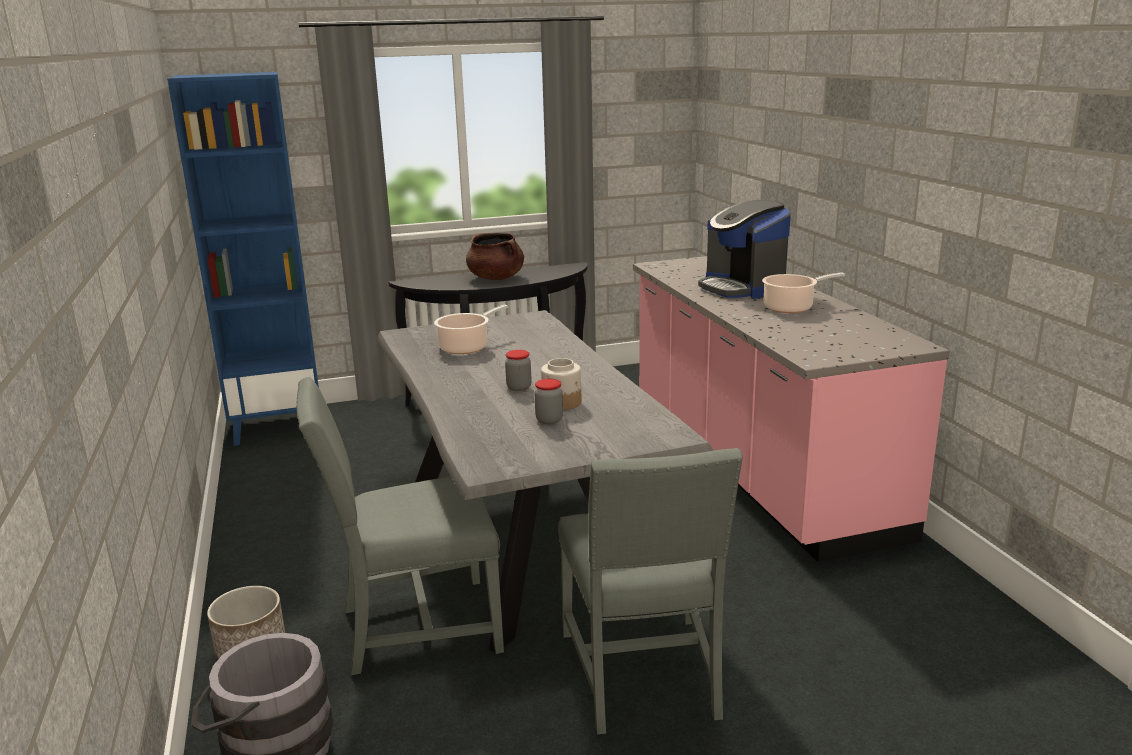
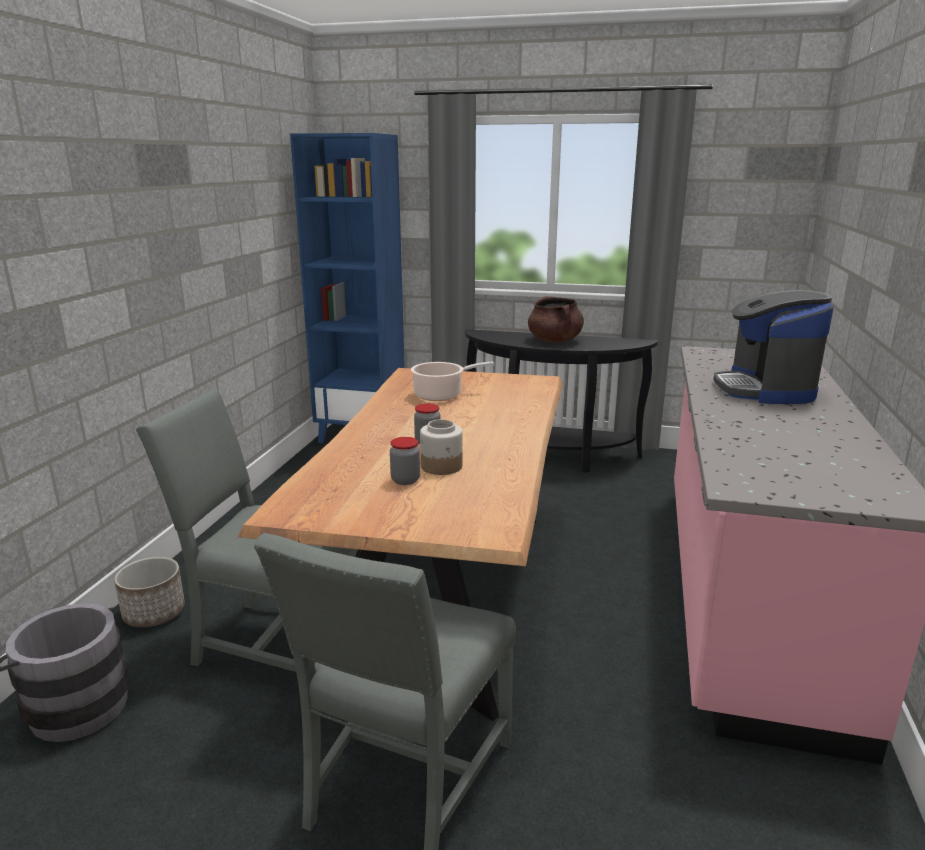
camera: 30 degrees right, 0 degrees up
(524, 537) = (443, 590): grey dining table -> brown dining table
(791, 308) = (793, 422): cooking pot -> none

